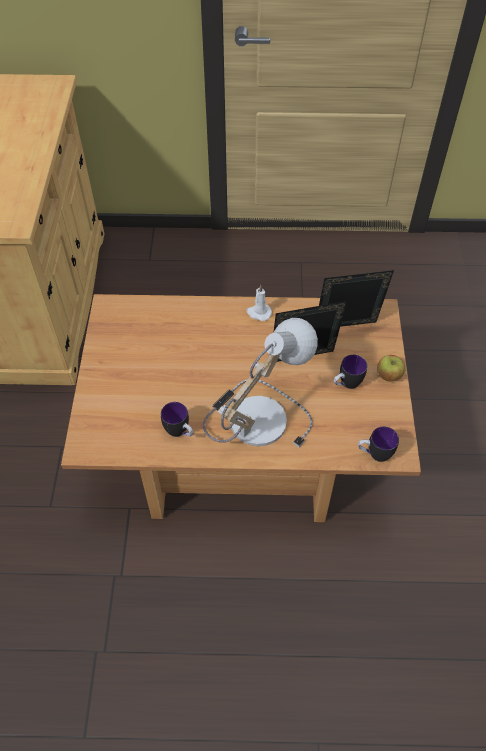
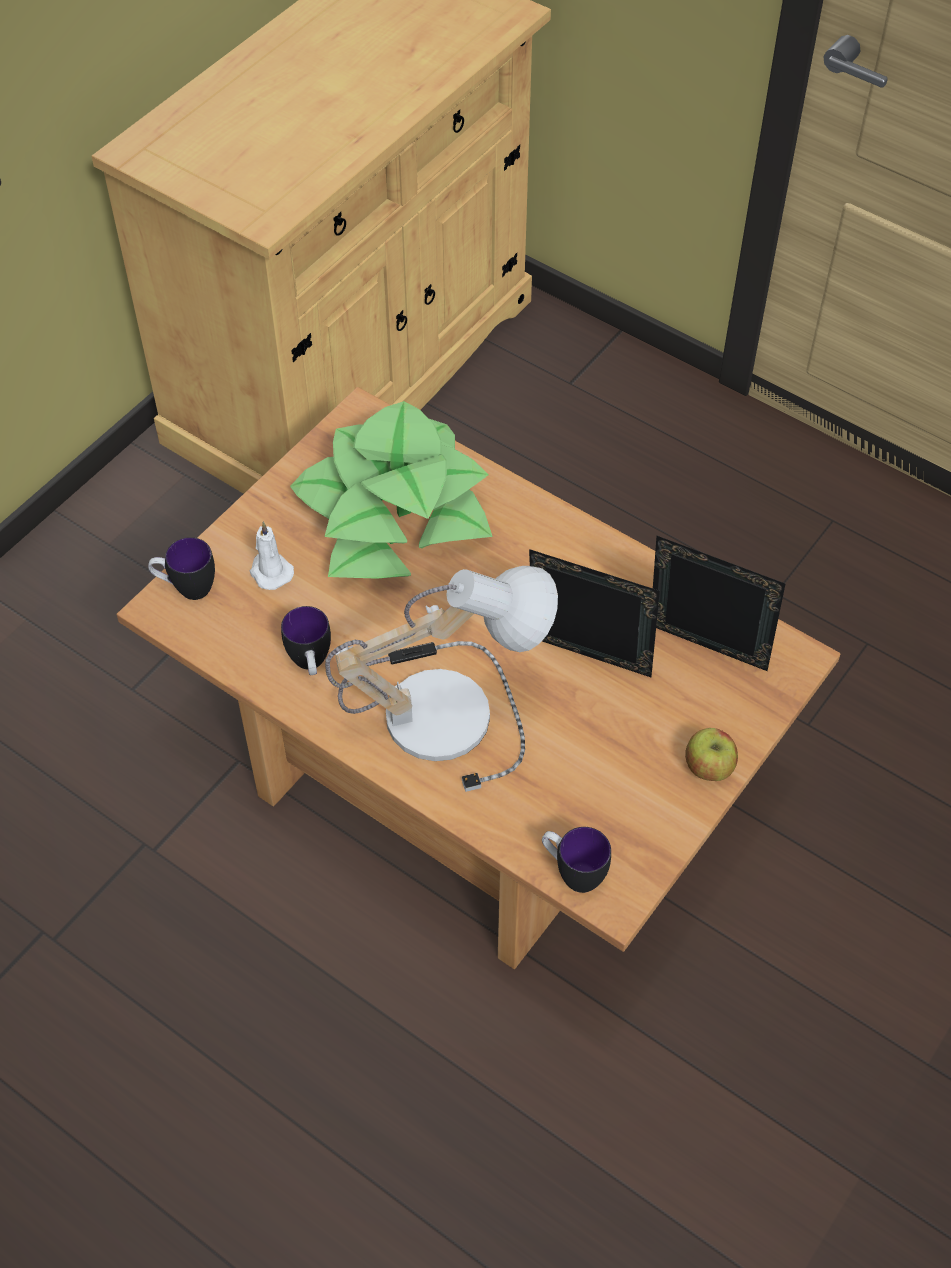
camera: 35 degrees right, 0 degrees up
(160, 341) = (394, 513): none -> potted plant
(258, 313) = (583, 550): white candle -> white candle (270, 571)
(346, 384) = (625, 741): mug -> mug (186, 588)

